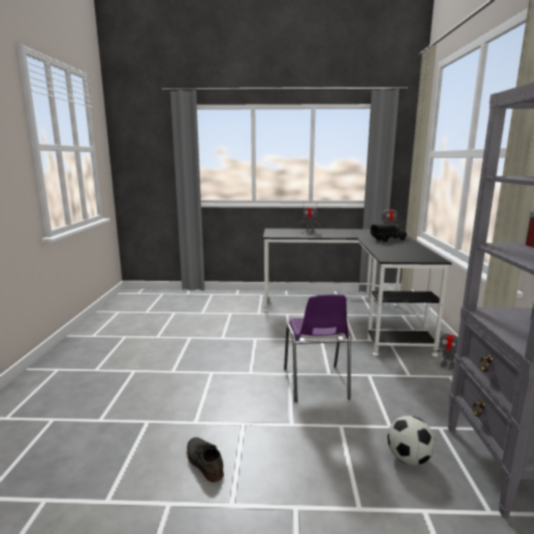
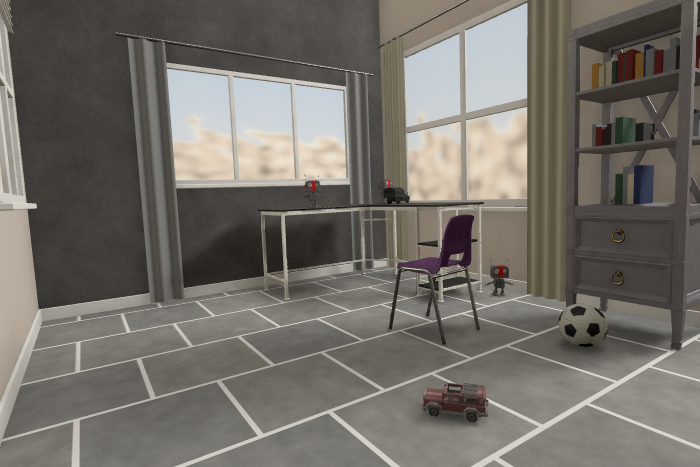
camera: 35 degrees left, 10 degrees down
(203, 461) = (455, 411): grey shoe -> toy truck

